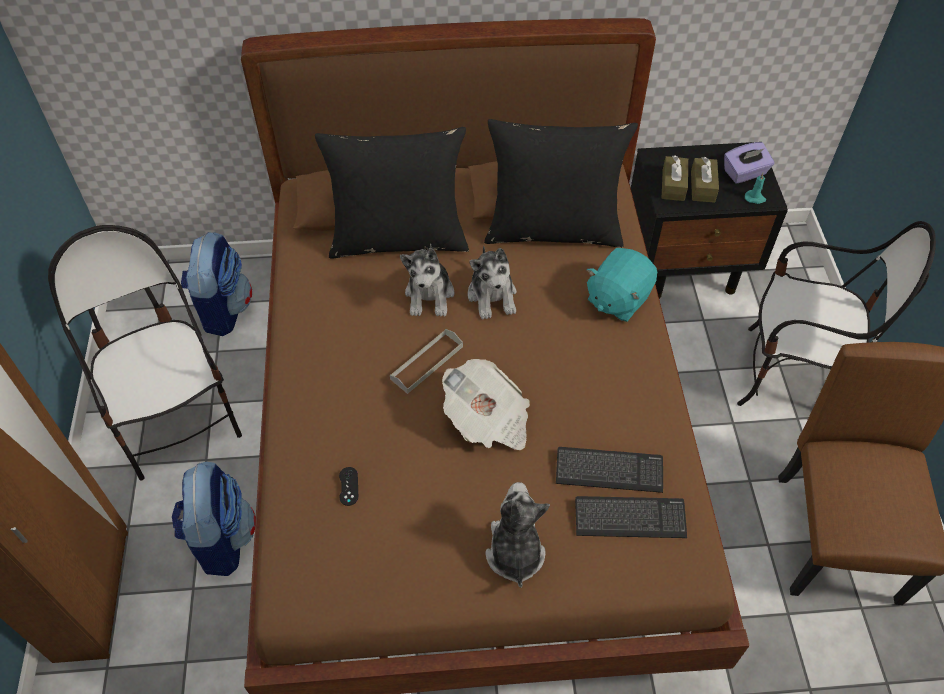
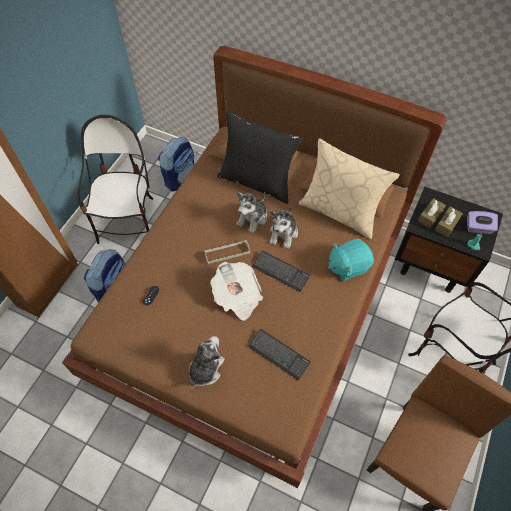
camera: 30 degrees right, 5 degrees up
(553, 228) = (340, 212): black pillow -> beige pillow
(630, 518) = (272, 384): keyboard -> keyboard (280, 271)

